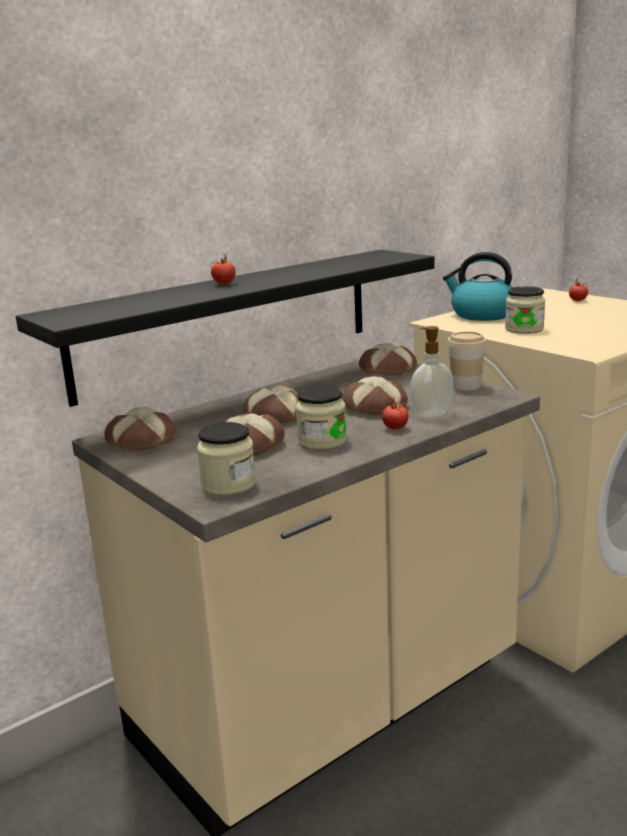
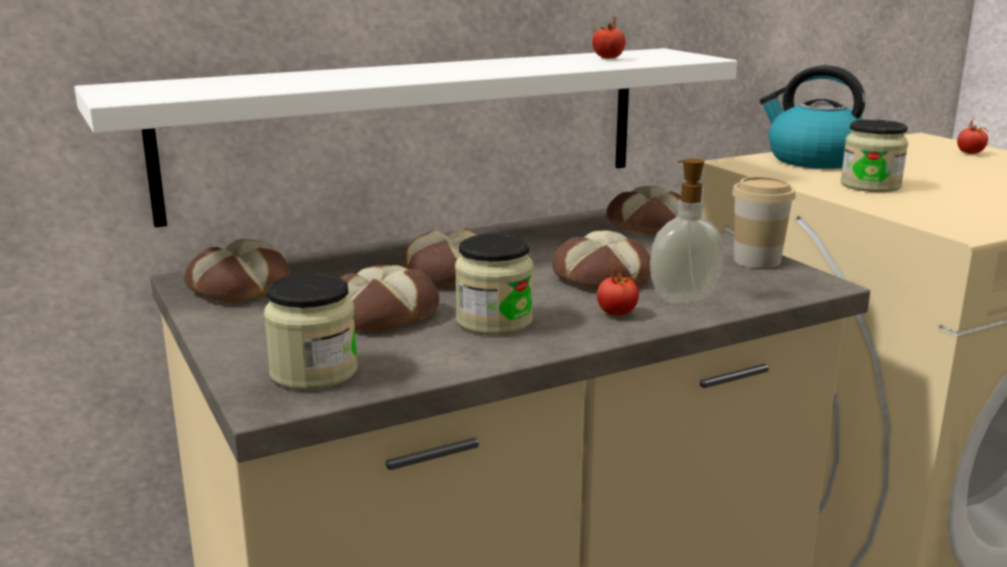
camera: 10 degrees right, 0 degrees up
(224, 284) = (399, 70): tomato -> tomato (608, 58)
(228, 321) = (413, 130): black shelf -> white shelf

